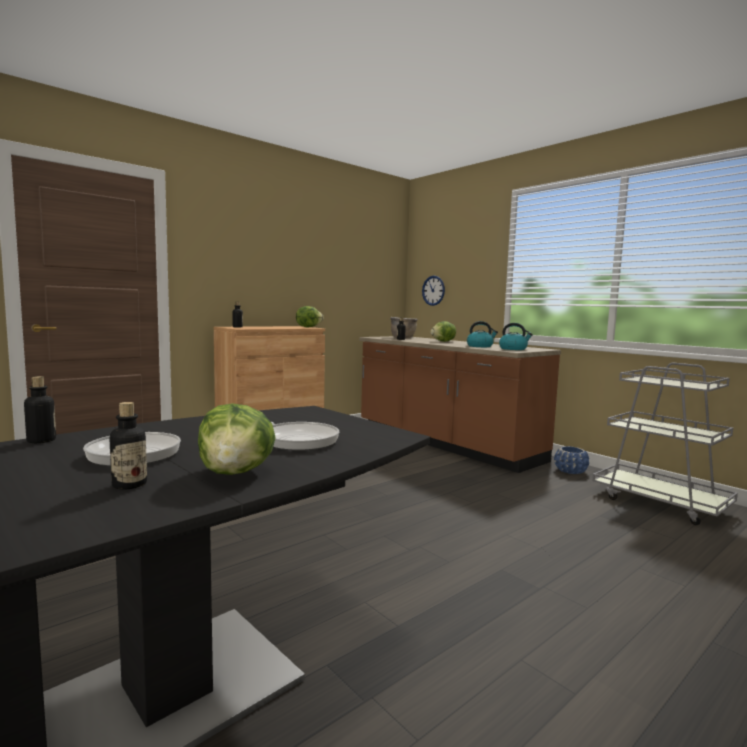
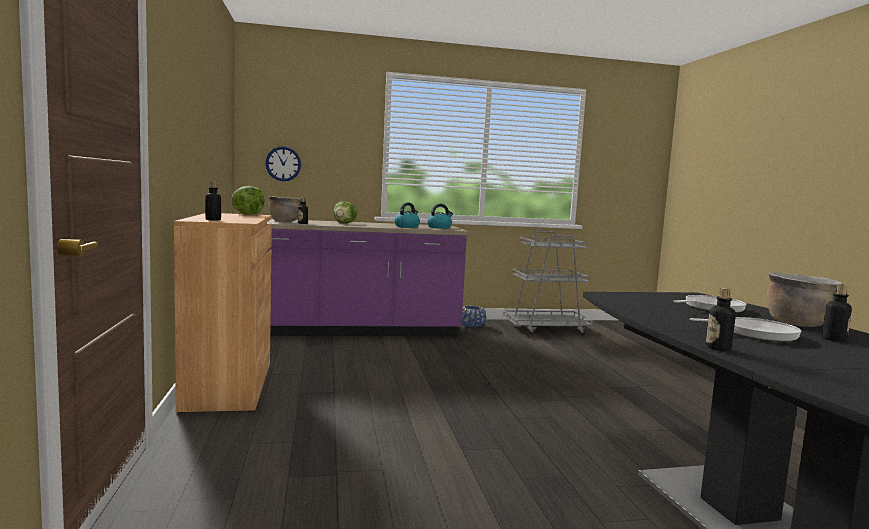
camera: 60 degrees left, 0 degrees up
(236, 472) = (797, 323): lettuce -> brown cooking pot
(444, 443) = (353, 330): brown counter -> purple counter

